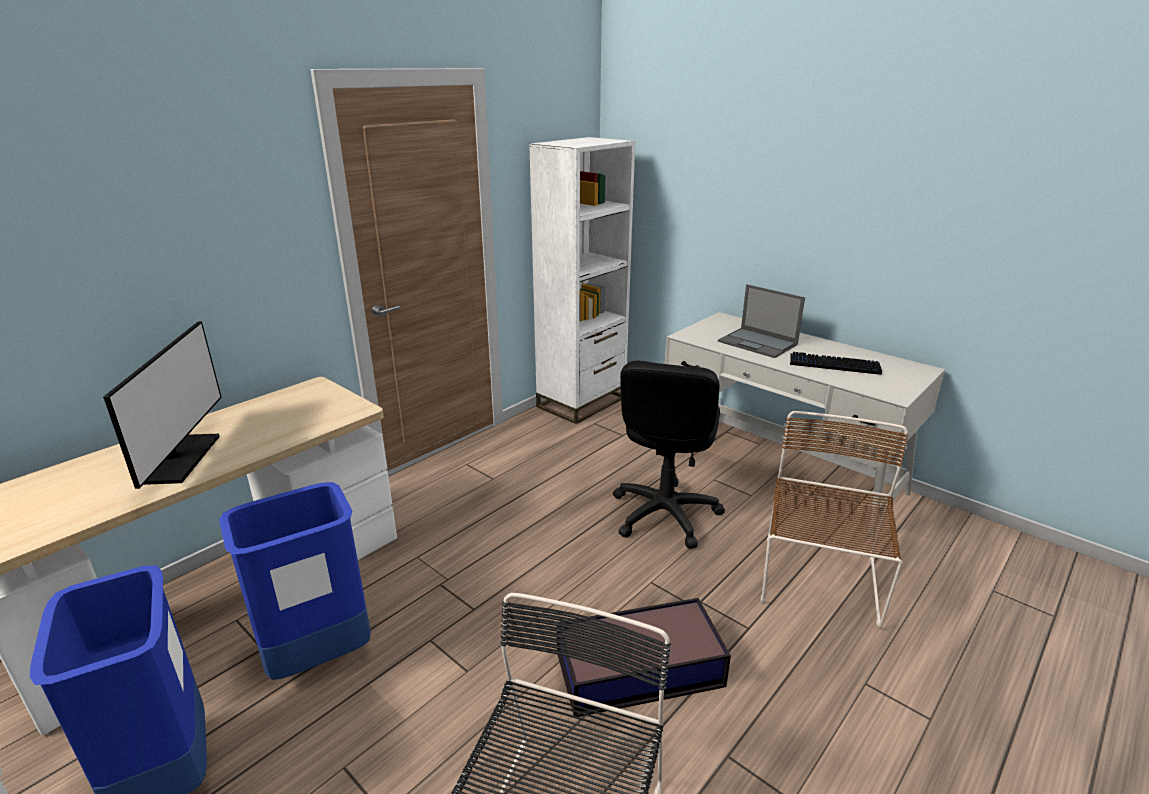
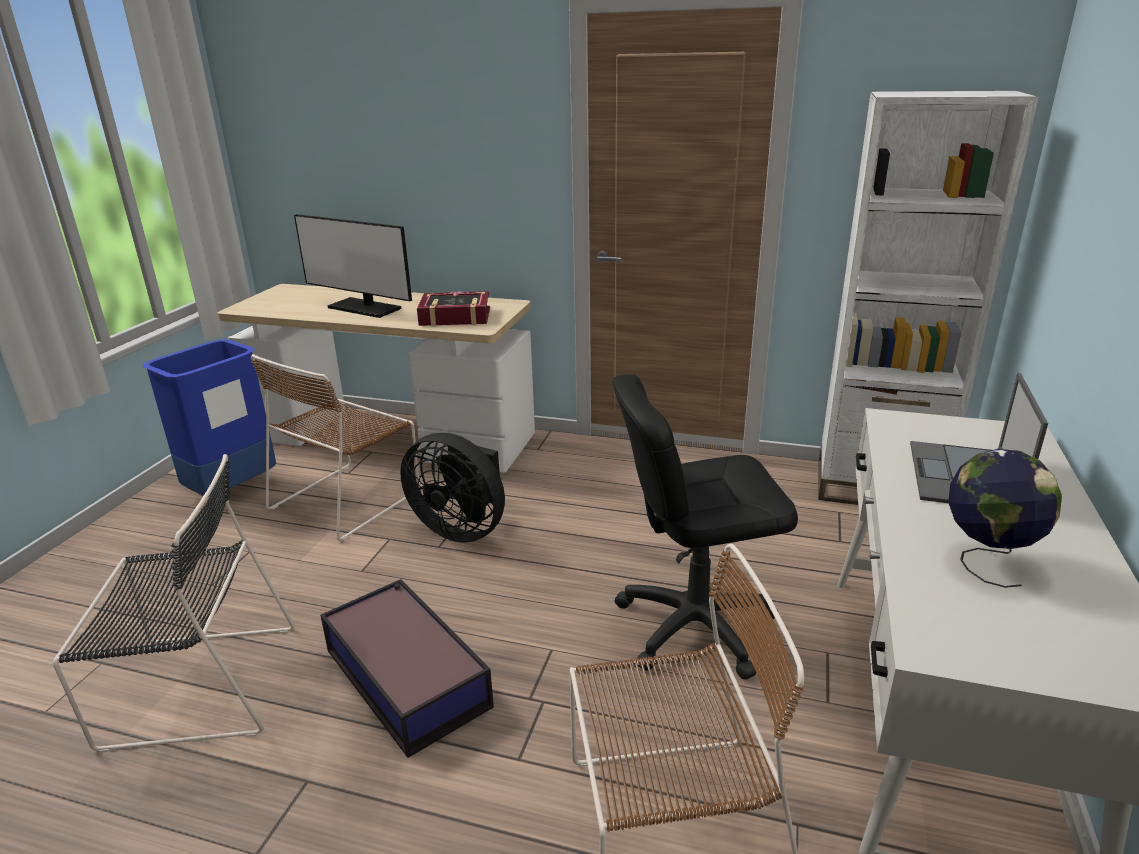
camera: 65 degrees right, 0 degrees up
(180, 459) = (364, 308): monitor -> monitor turned 60 degrees clockwise
(305, 416) = (455, 317): none -> book
(319, 657) = (349, 498): blue trash can -> brown chair
(458, 587) = (462, 528): none -> black fan
(834, 364) = (986, 561): keyboard -> globe

